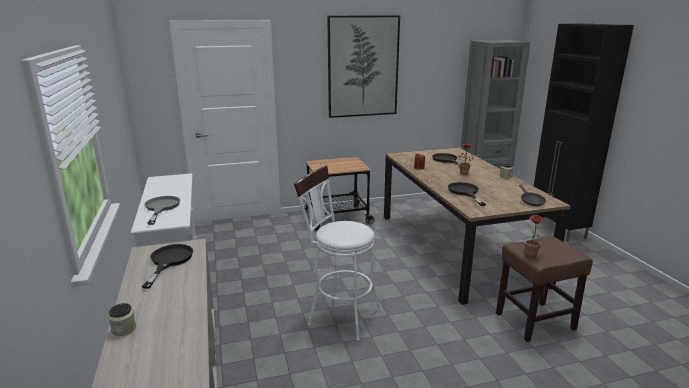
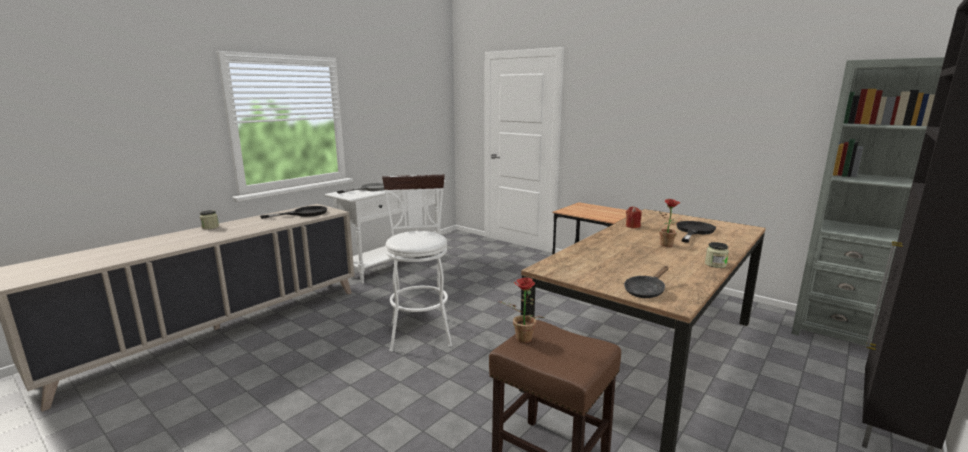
camera: 55 degrees right, 5 degrees down
(363, 67) = (660, 100): picture -> none
(465, 192) = (599, 255): black frying pan -> none

